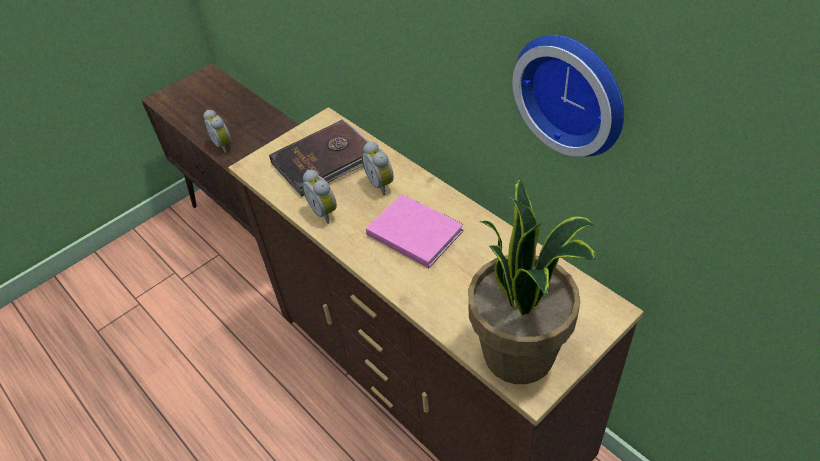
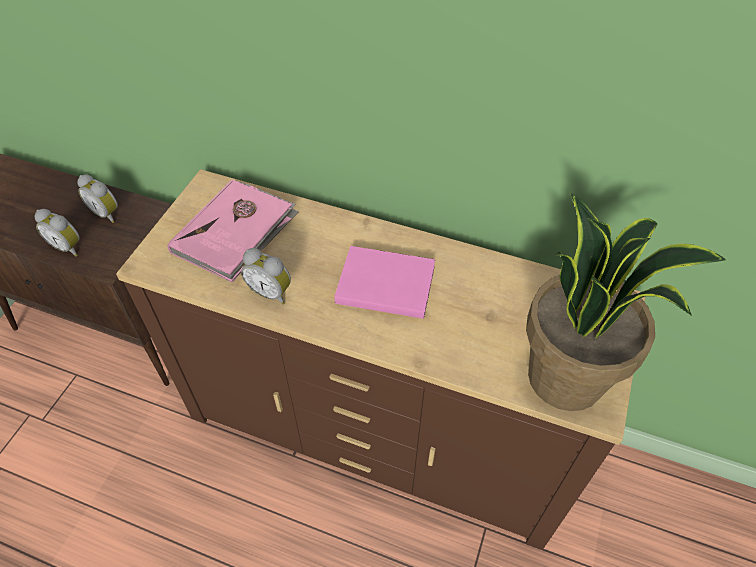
camera: 30 degrees left, 5 degrees up
(325, 161) = (236, 233): brown book -> pink book
(382, 184) = (317, 241): alarm clock -> alarm clock (107, 213)
(574, 92) = (574, 86): wall clock -> none

